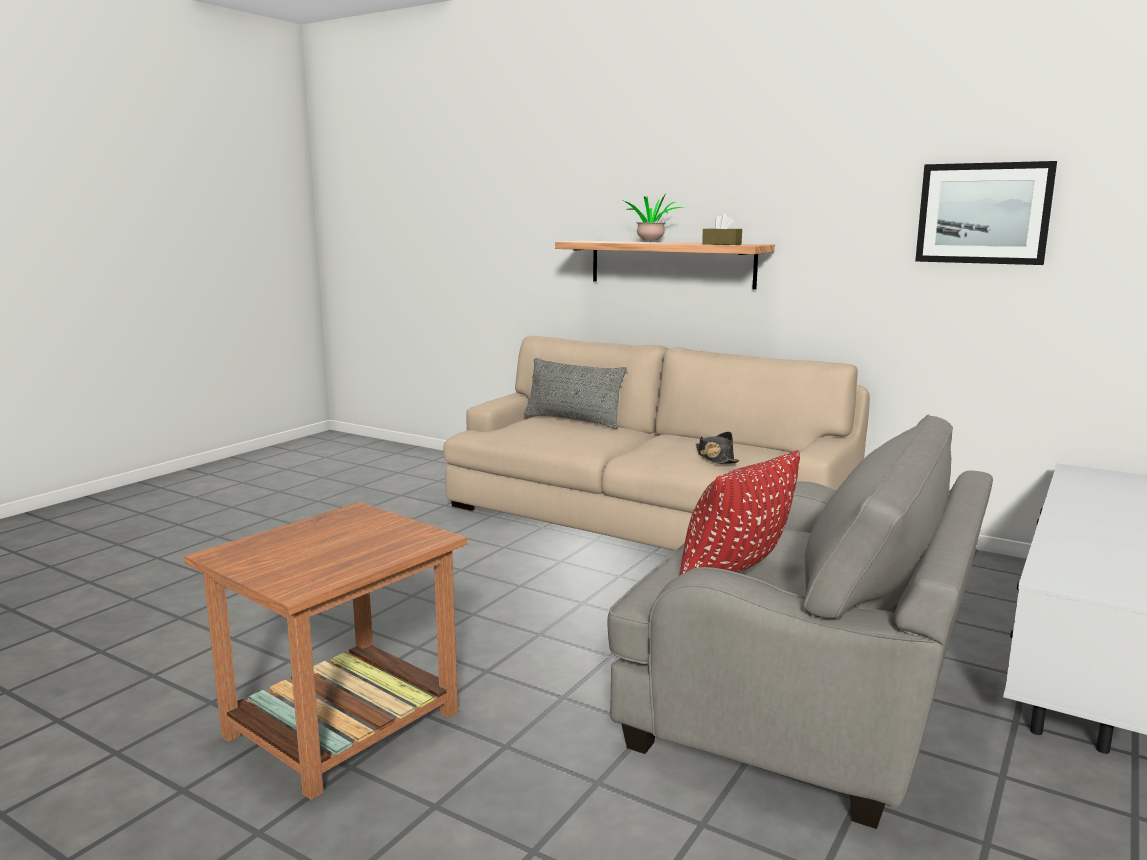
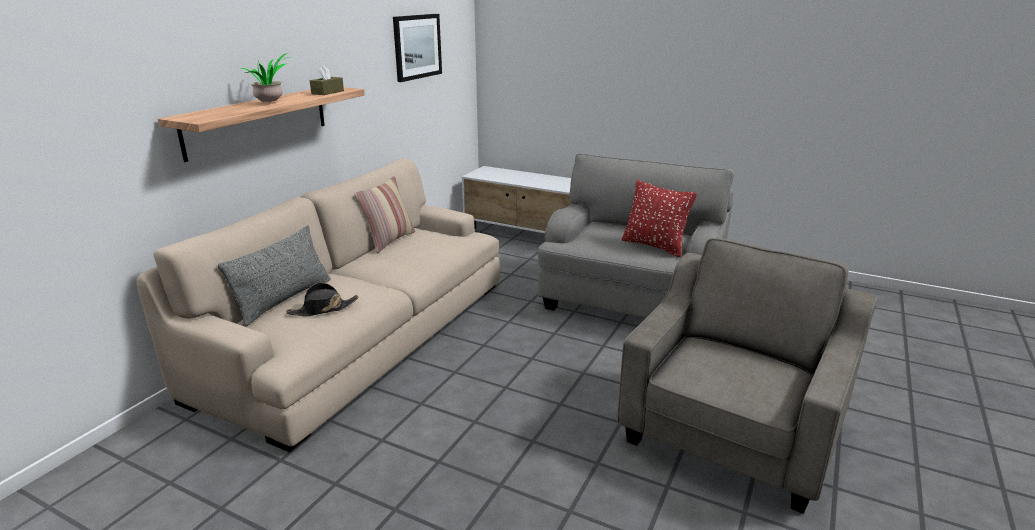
camera: 95 degrees left, 10 degrees up
(340, 725) = (732, 437): brown side table -> grey armchair
(715, 458) = (432, 247): black hat -> black hat (323, 309)
(734, 442) = (389, 240): none -> pillow

